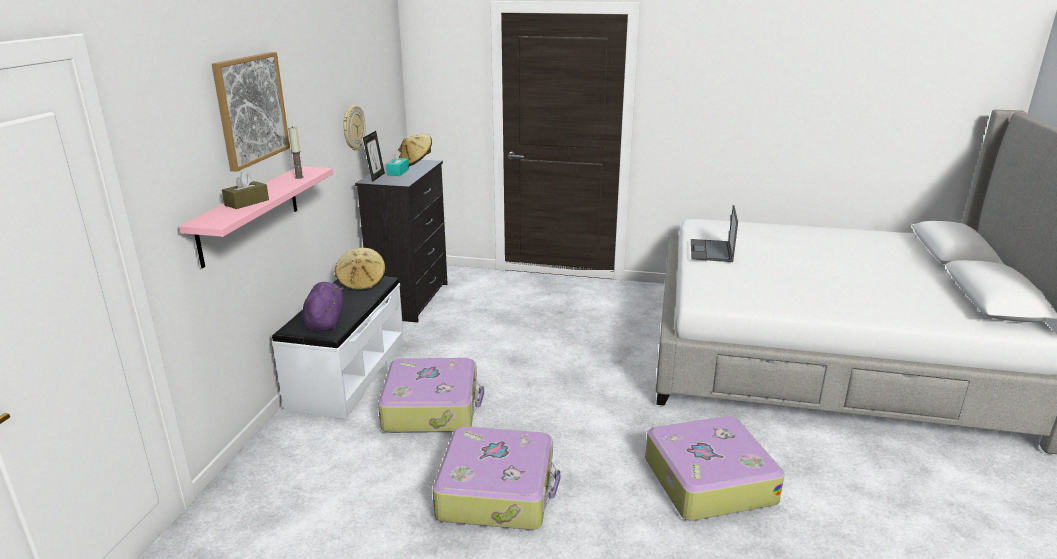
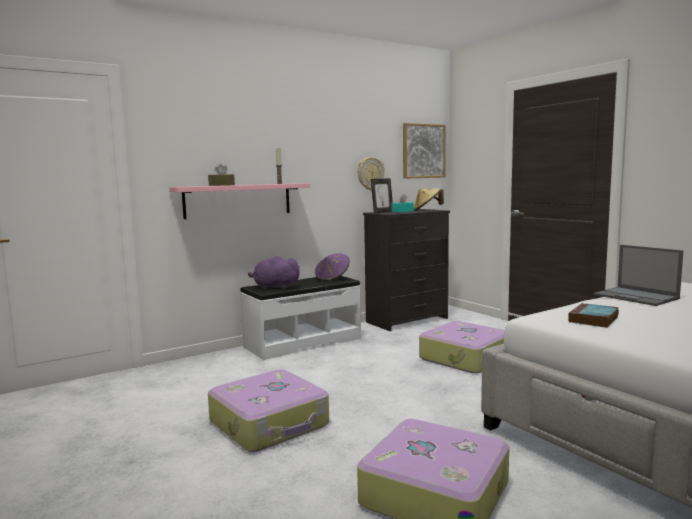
camera: 45 degrees right, 15 degrees down
(251, 109) = (253, 134): picture -> picture (423, 151)
(325, 322) = (274, 287): purple plush toy -> purple plush toy turned 120 degrees counterclockwise
(362, 283) = (332, 278): beige hat -> purple hat
(432, 407) = (316, 371): suitcase -> suitcase (466, 358)
(711, 251) = (637, 297): laptop -> laptop turned 90 degrees counterclockwise
(736, 291) = (593, 320): none -> book

